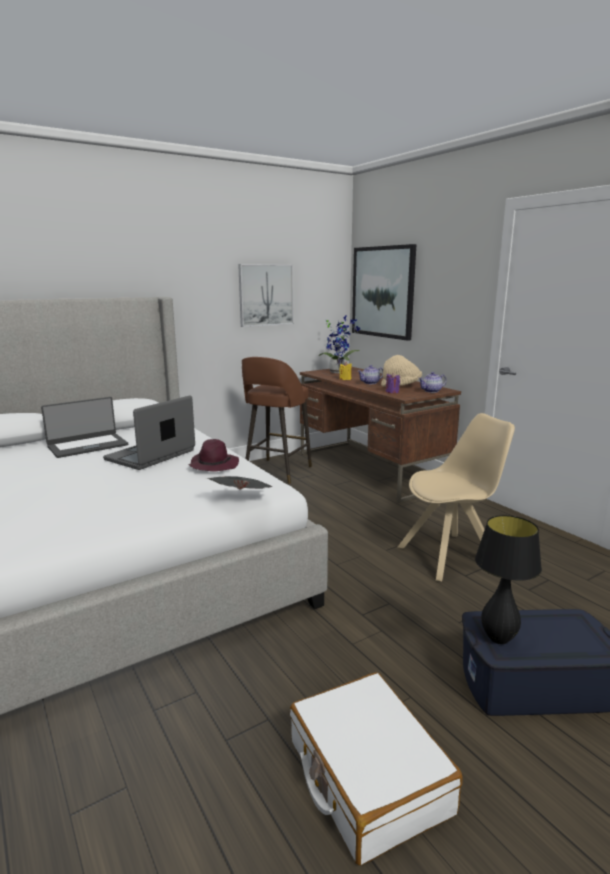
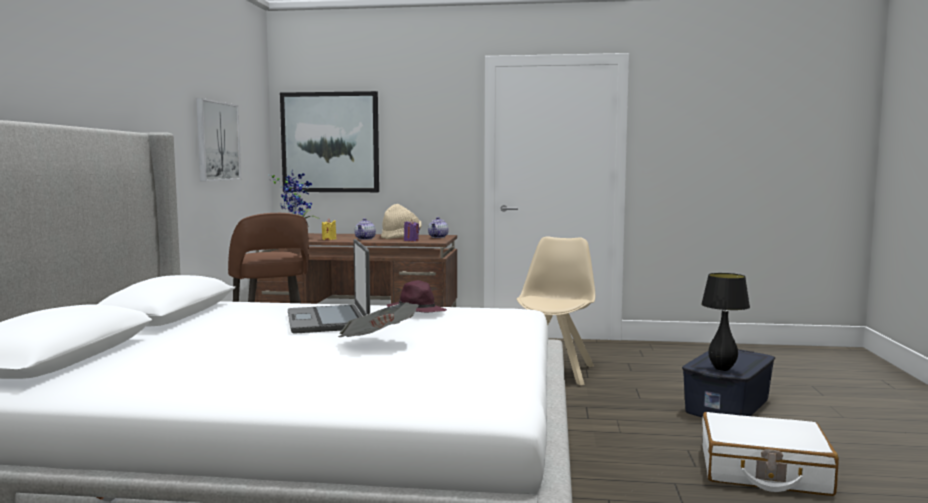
camera: 50 degrees left, 10 degrees down
(87, 446) = (212, 333): laptop -> none
(242, 500) = (525, 319): newspaper -> newspaper (378, 343)

